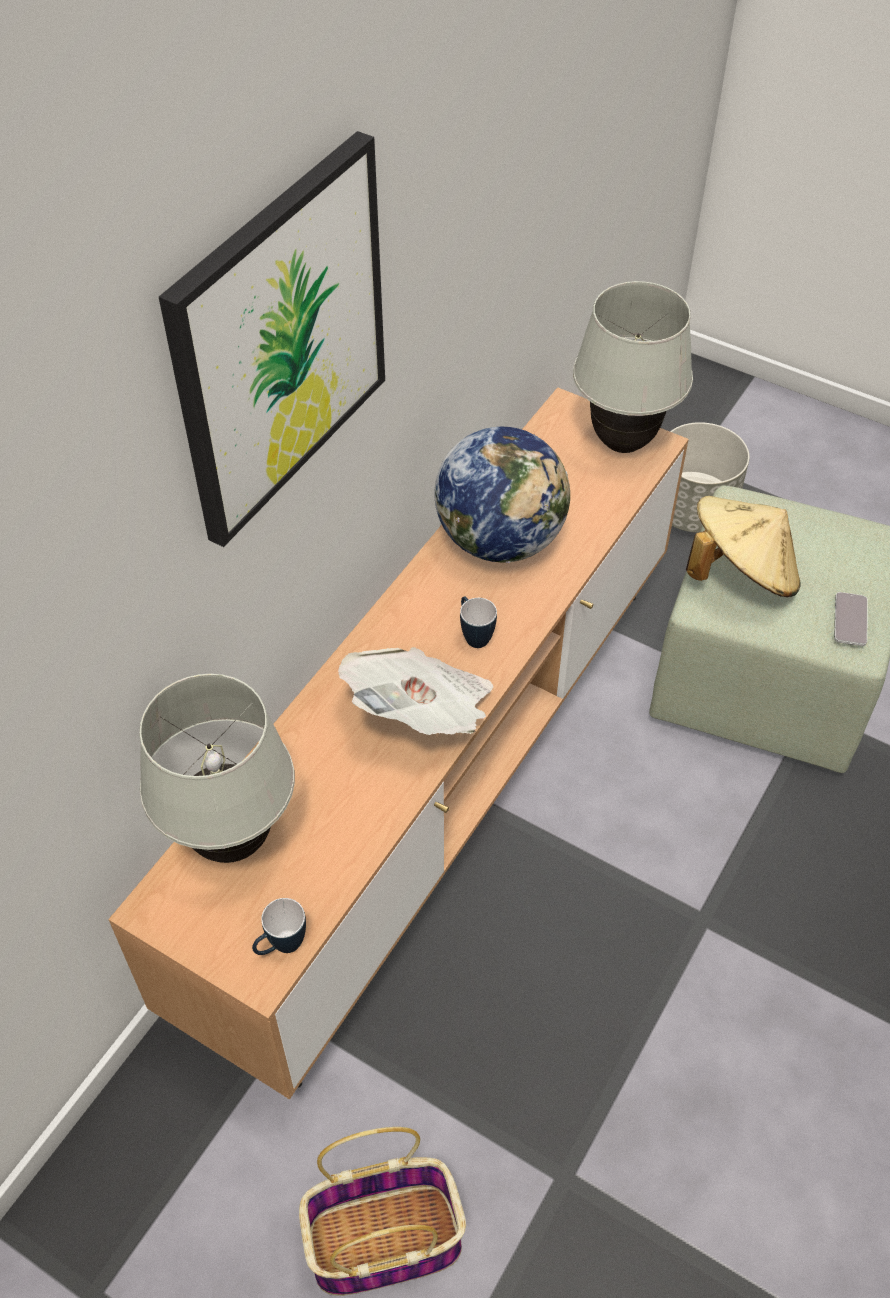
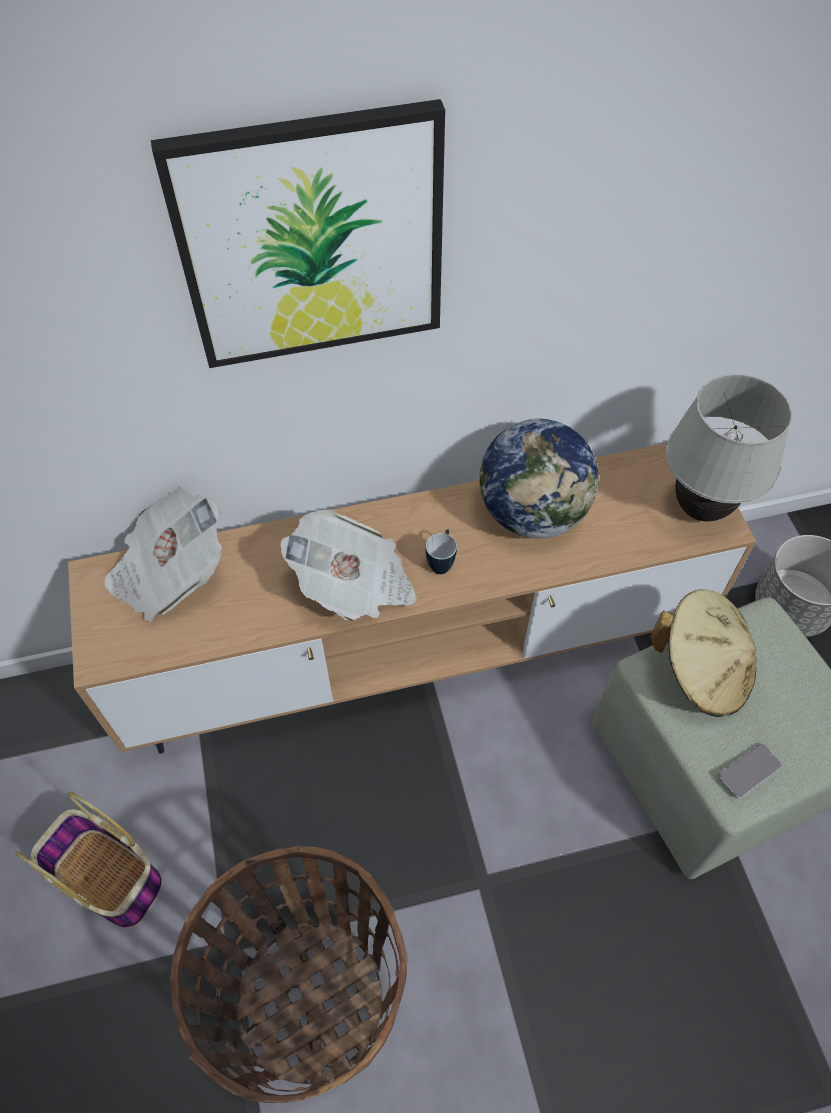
camera: 45 degrees right, 5 degrees up
(233, 842) = (169, 573): white table lamp -> newspaper
(281, 947) = (124, 654): mug -> none
(679, 1148) = (310, 1000): none -> basket

